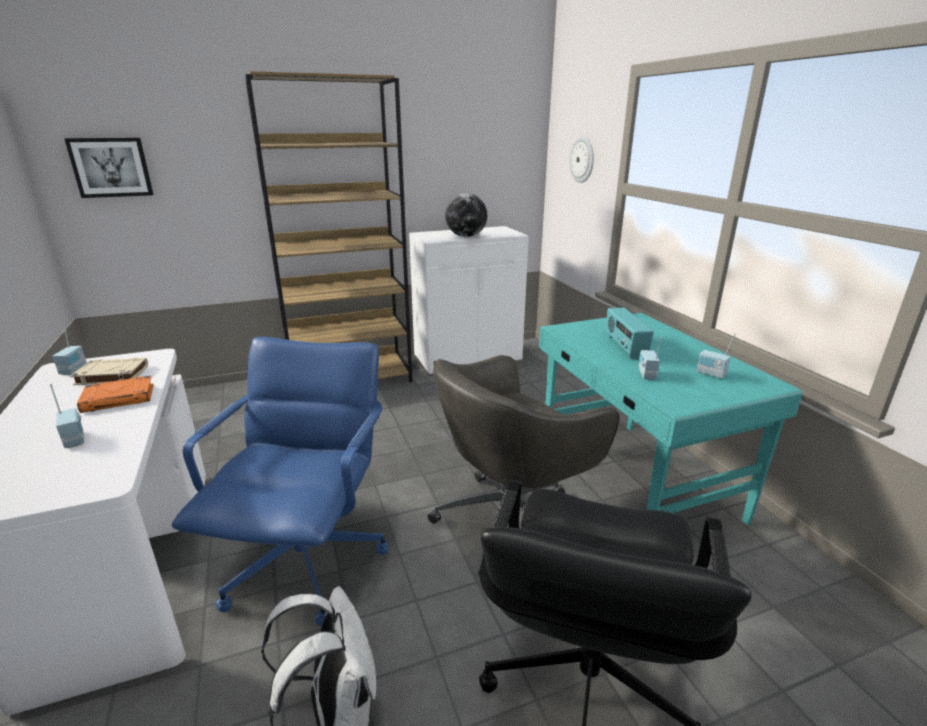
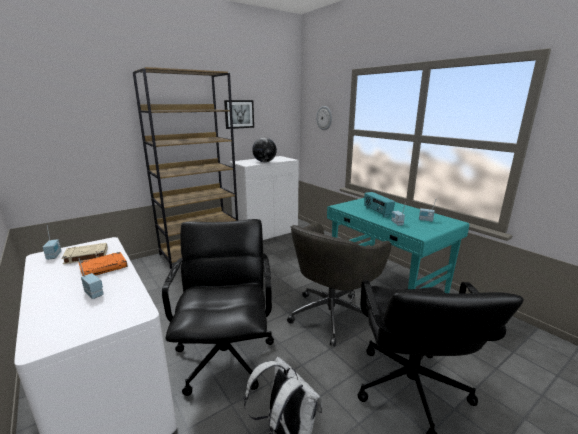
camera: 15 degrees left, 5 degrees down
(111, 167) = (40, 126): picture -> picture (239, 114)
(307, 561) = (226, 357): blue office chair -> black office chair

